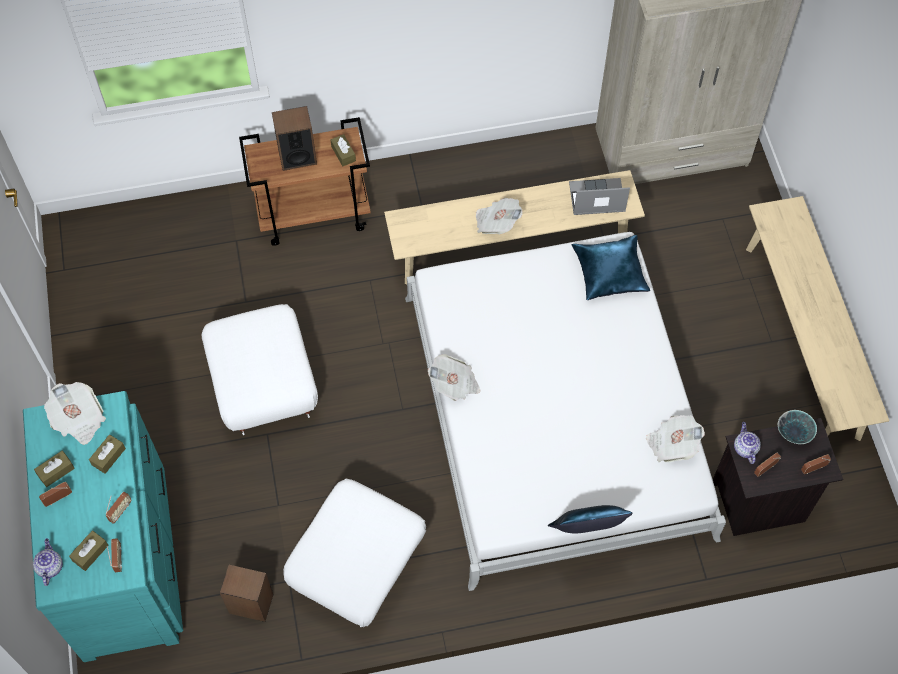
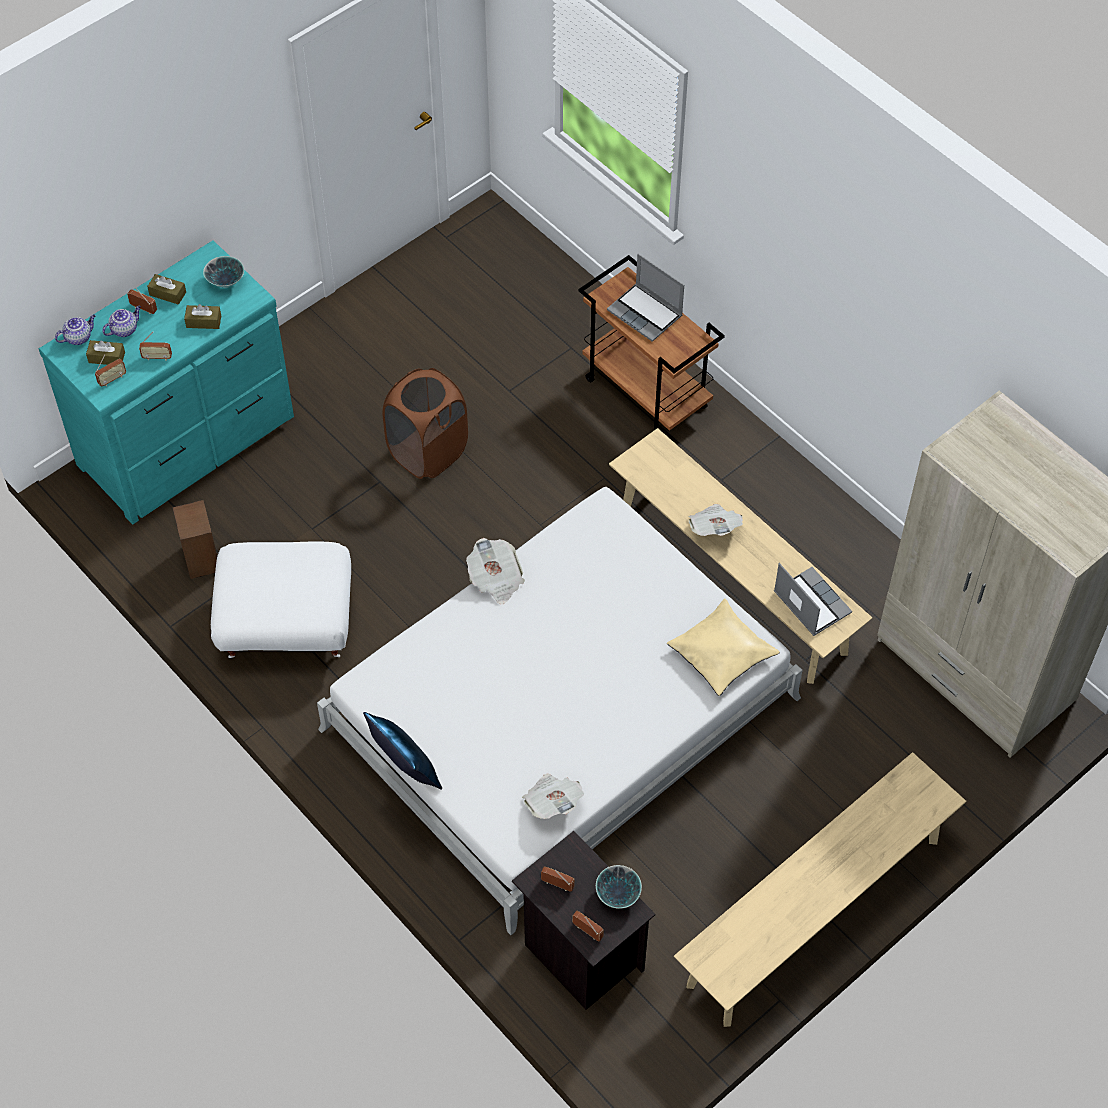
camera: 60 degrees right, 5 degrees down
(78, 419) = (226, 282): newspaper -> bowl
(263, 386) = (428, 452): white ottoman -> brown laundry basket
(297, 156) = (646, 313): speaker -> laptop
(343, 153) = (677, 348): brown tissue box -> none
(609, 272) = (721, 653): blue pillow -> beige pillow
(744, 448) = (570, 854): teapot -> teapot (124, 329)

